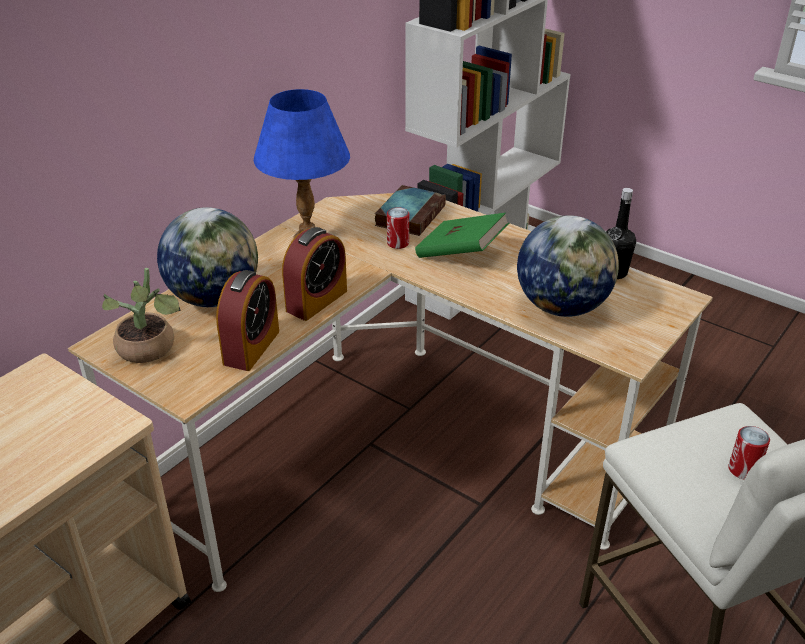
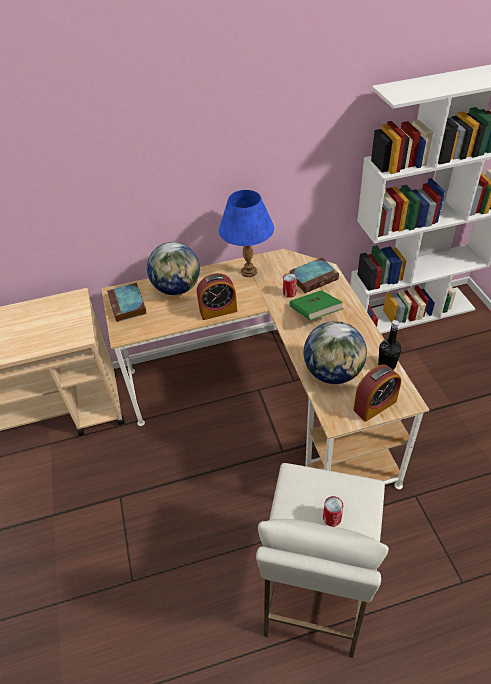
camera: 40 degrees right, 10 degrees up
(150, 351) = (128, 305): potted plant -> book
(251, 347) = (167, 323): alarm clock -> alarm clock (375, 405)

